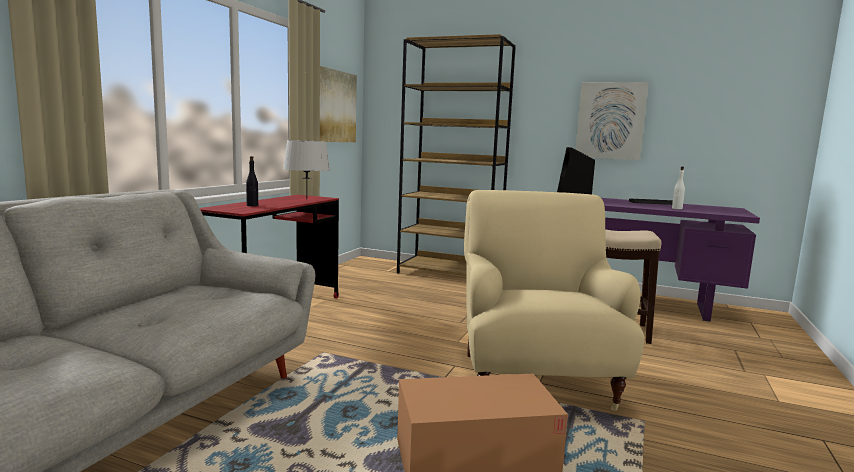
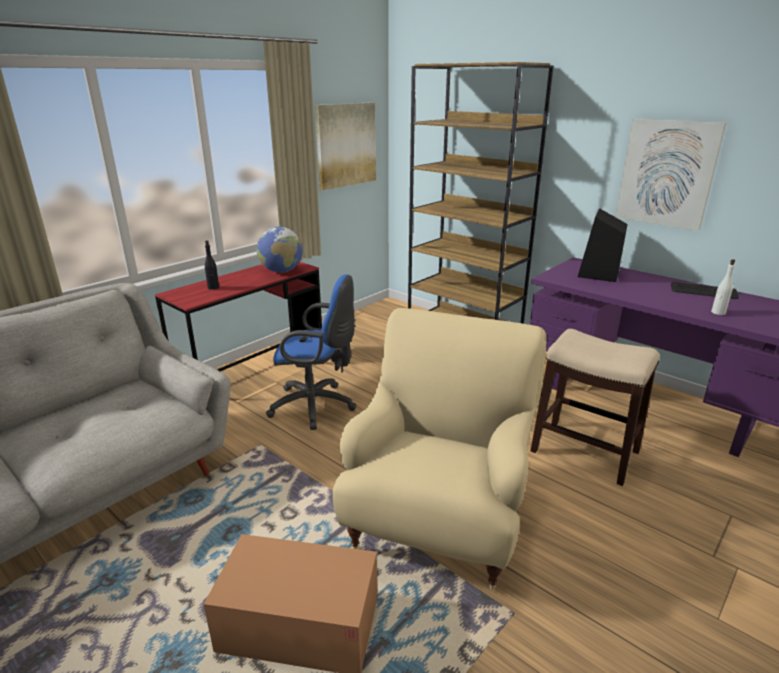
camera: 20 degrees right, 15 degrees up
(307, 199) = (281, 271): grey table lamp -> globe
(356, 324) = (317, 406): none -> blue office chair

